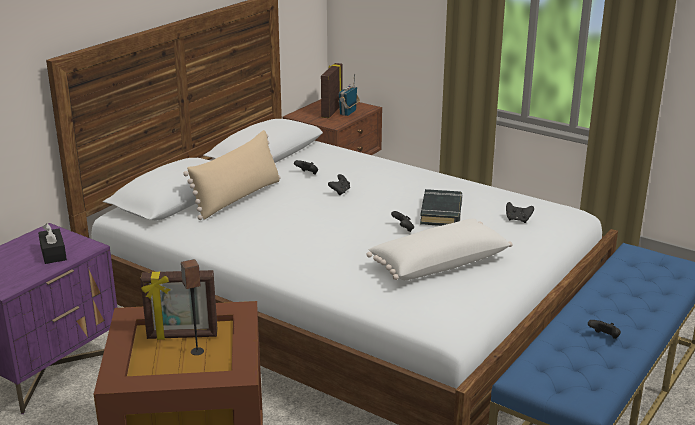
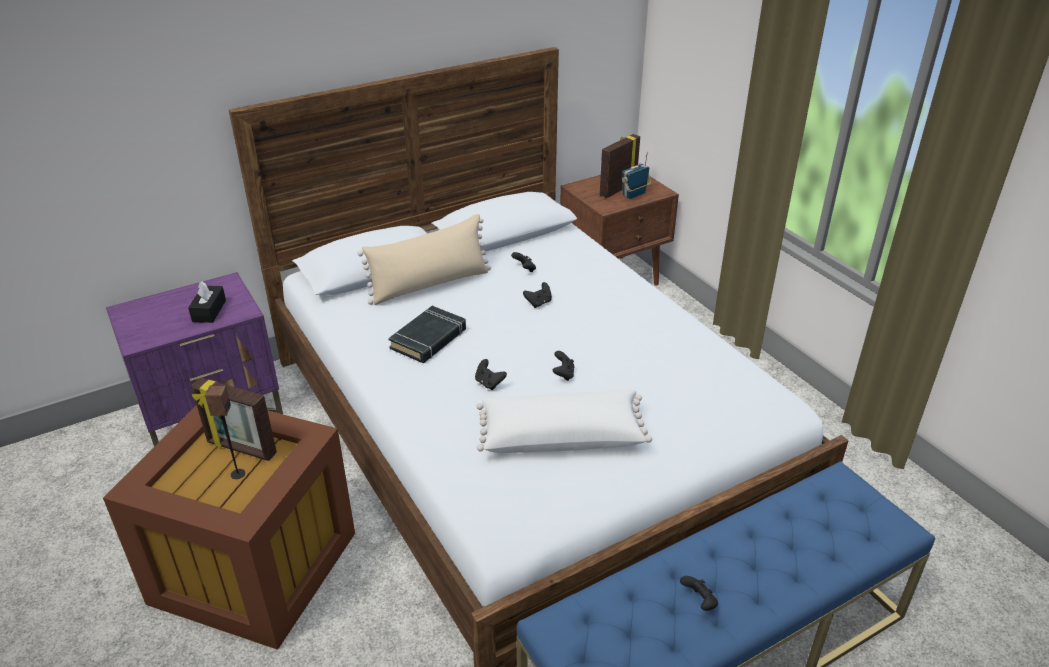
camera: 25 degrees right, 10 degrees up
(441, 212) = (625, 362): black book -> black book (429, 339)
(518, 220) = (706, 398): black game controller -> black game controller (489, 383)

